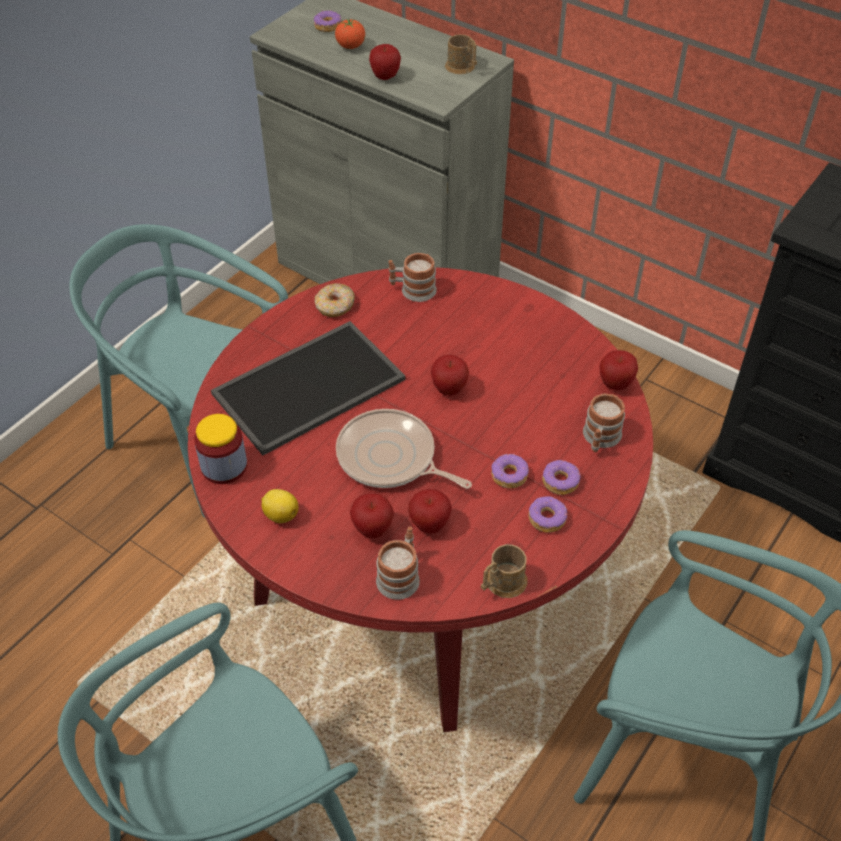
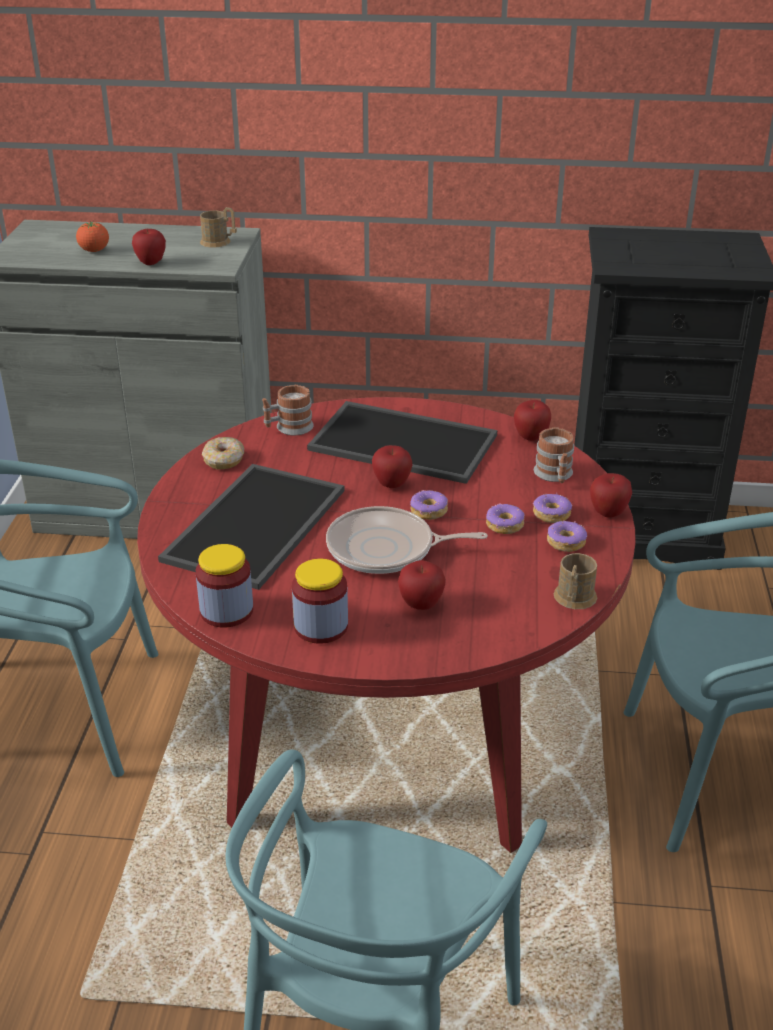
camera: 30 degrees left, 15 degrees down
(280, 515) = (321, 626): lemon -> jar
(327, 26) = (55, 242): donut -> donut (428, 511)
(400, 575) = (479, 627): mug -> none
(429, 525) = (469, 583): apple -> apple (608, 513)
(499, 345) = (405, 441): none -> tray

